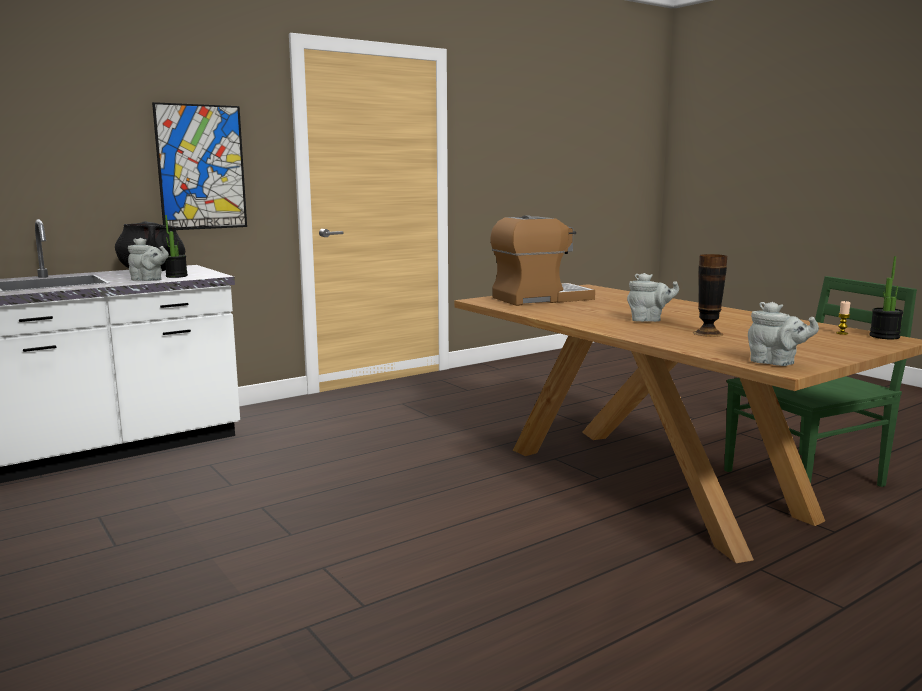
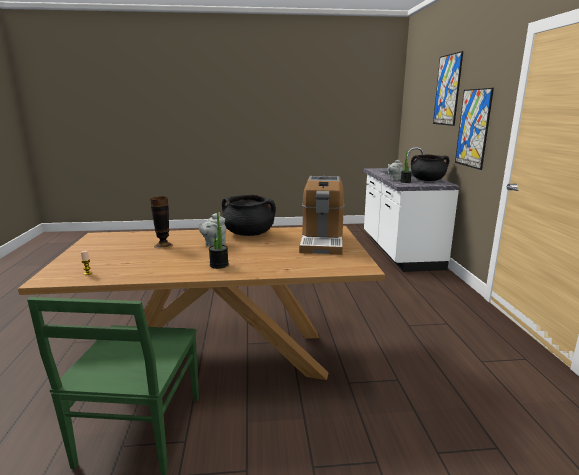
camera: 120 degrees right, 5 degrees up
(77, 97) = (447, 90): none -> picture
(575, 318) = (249, 234): none -> black cooking pot
(775, 363) = (104, 237): grey teapot -> none
(884, 336) = (56, 280): potted plant -> potted plant (219, 265)

